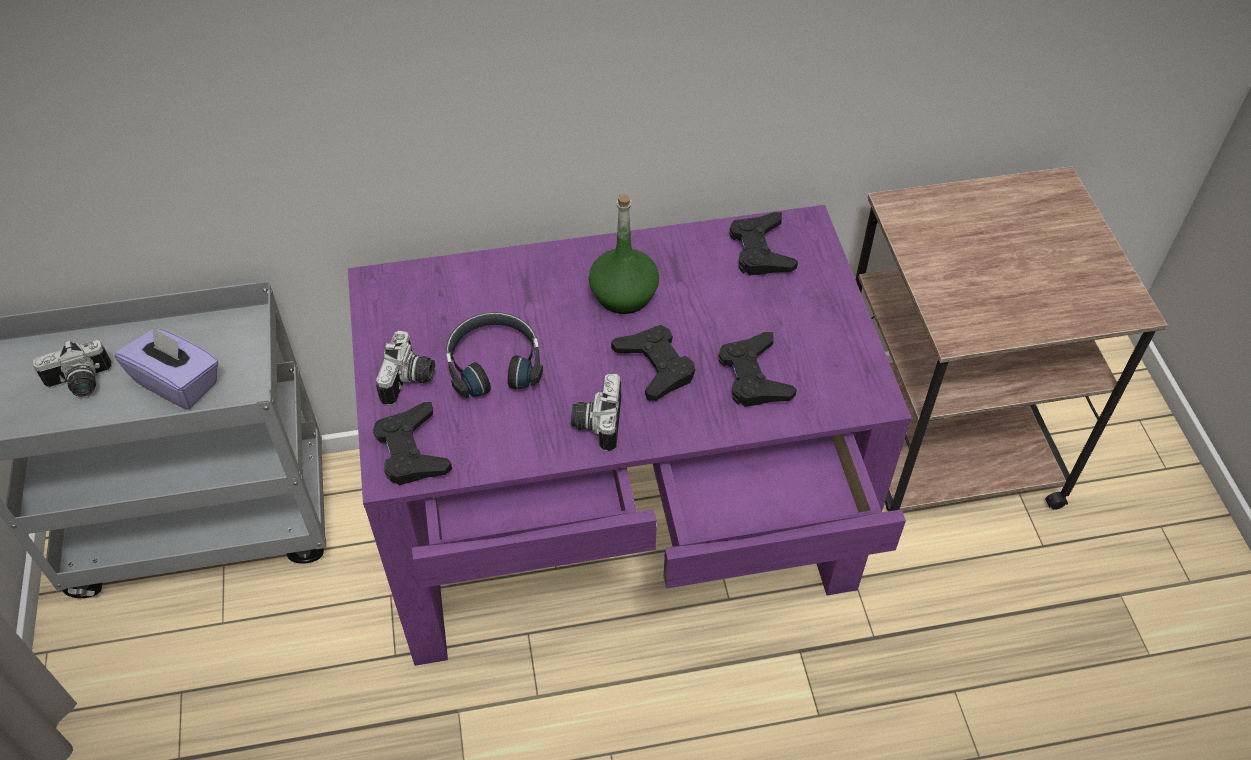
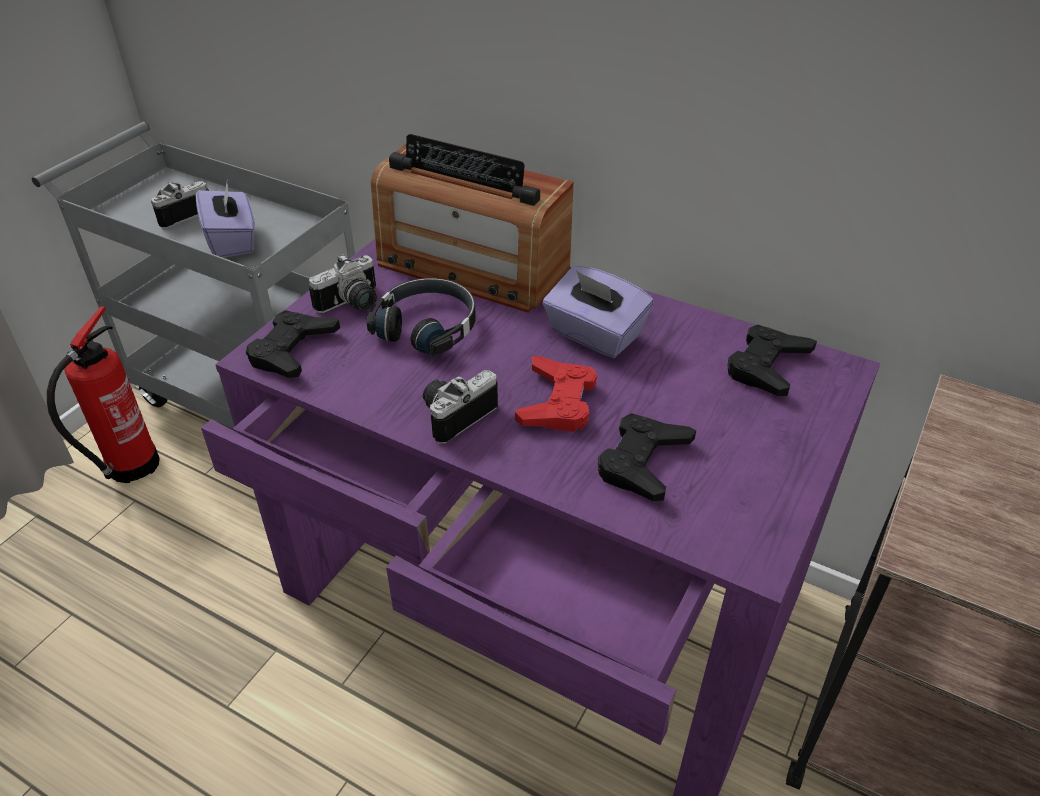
camera: 40 degrees right, 10 degrees down
(80, 384) = (181, 213): camera -> camera turned 120 degrees clockwise
(137, 669) = (129, 468): none -> fire extinguisher
(466, 287) = (472, 266): none -> radio
(624, 295) = (594, 335): green bottle -> purple tissue box
(655, 366) = (557, 402): black game controller -> red game controller

